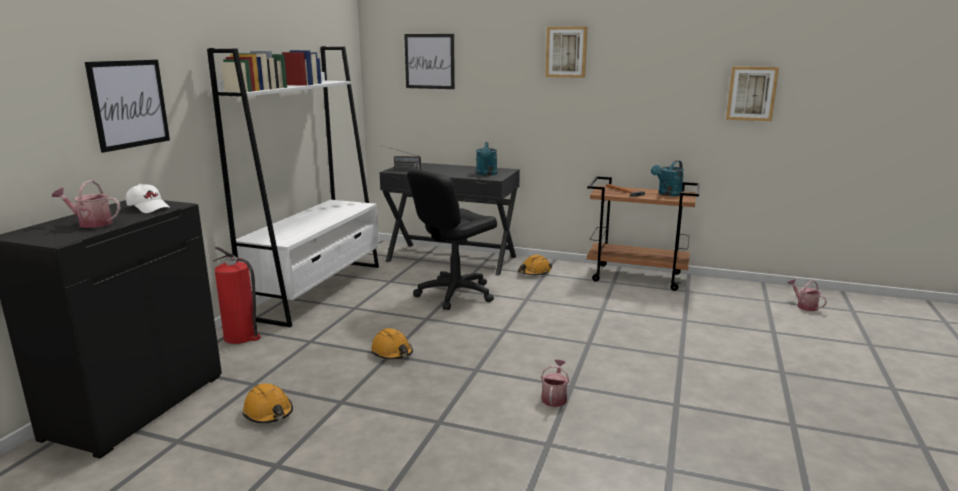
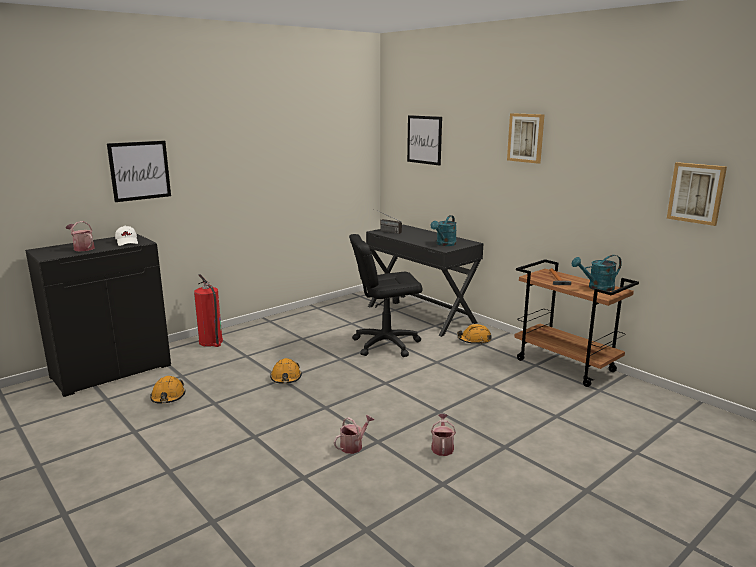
camera: 30 degrees right, 0 degrees up
(317, 290) = (294, 319): white bookcase -> none
(804, 306) = (714, 437): watering can -> watering can (442, 447)

